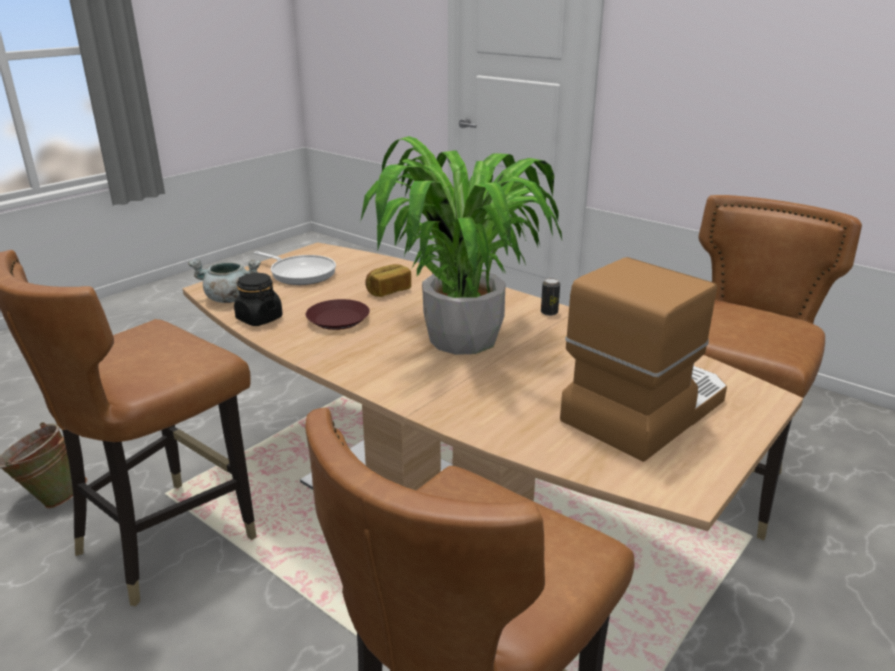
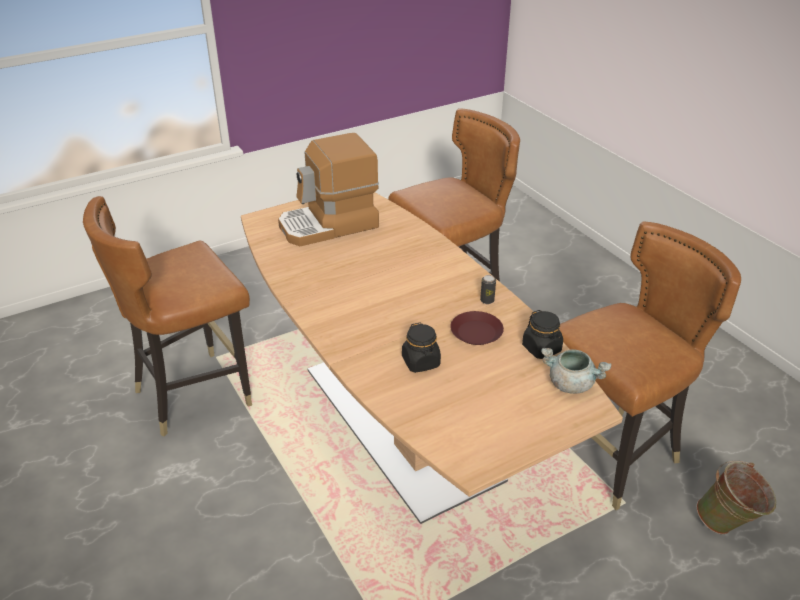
camera: 160 degrees left, 10 degrees up
(300, 273) = (499, 414): frying pan -> none
(388, 291) = (421, 362): bread -> black jar
(464, 339) = (391, 291): potted plant -> none
(549, 312) = (308, 304): can -> can (487, 300)

